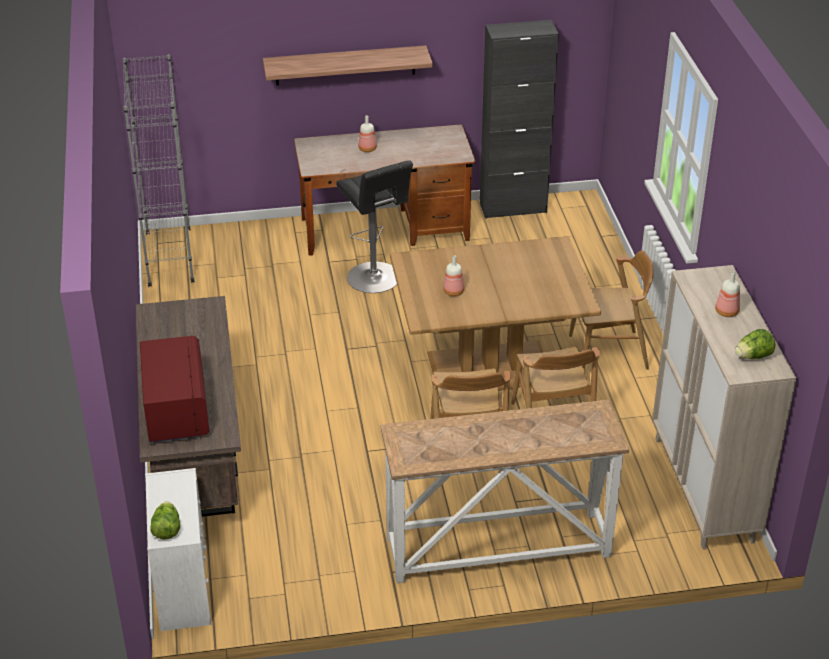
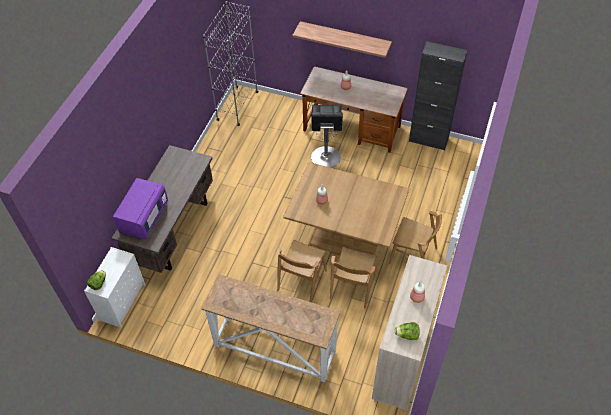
camera: 30 degrees right, 15 degrees up
(175, 411) = (144, 217): red microwave -> purple microwave

